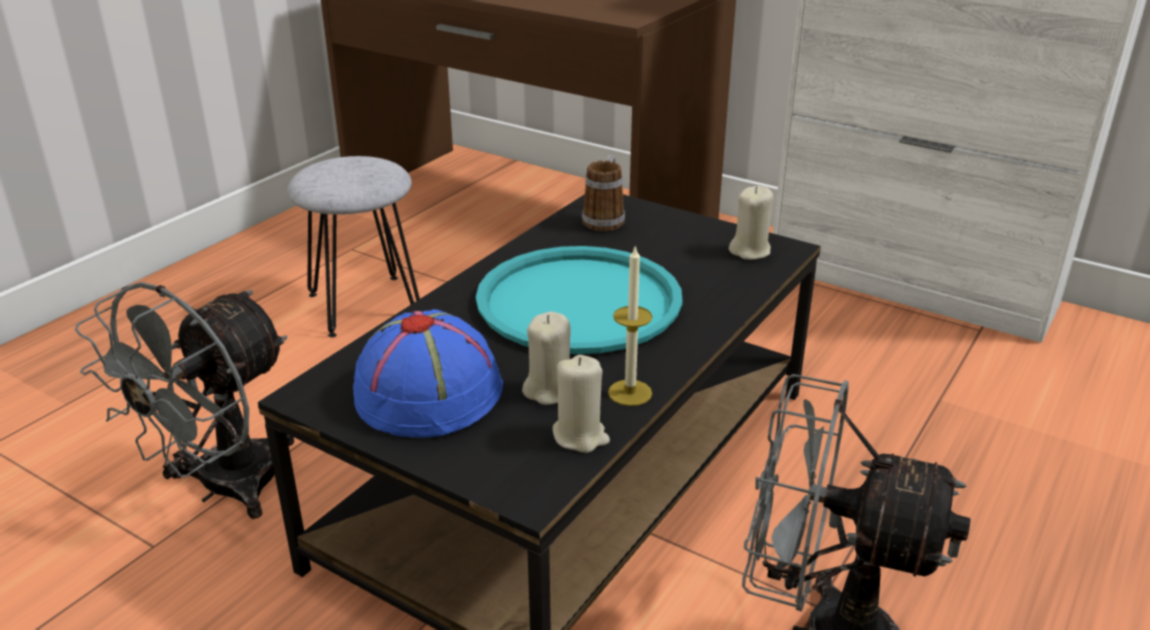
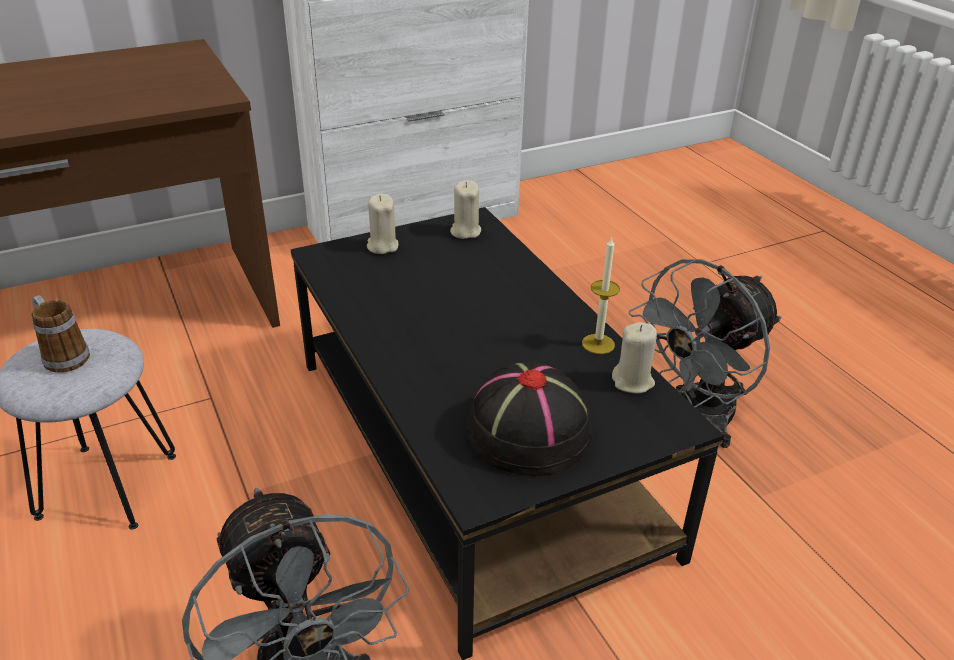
camera: 60 degrees left, 5 degrees up
(429, 392) = (527, 430): blue hat -> black hat
(549, 390) = (569, 375): beige candle -> beige candle (382, 246)
(578, 301) = (462, 321): turquoise tray -> none
(605, 218) = (350, 264): mug -> mug (62, 355)

